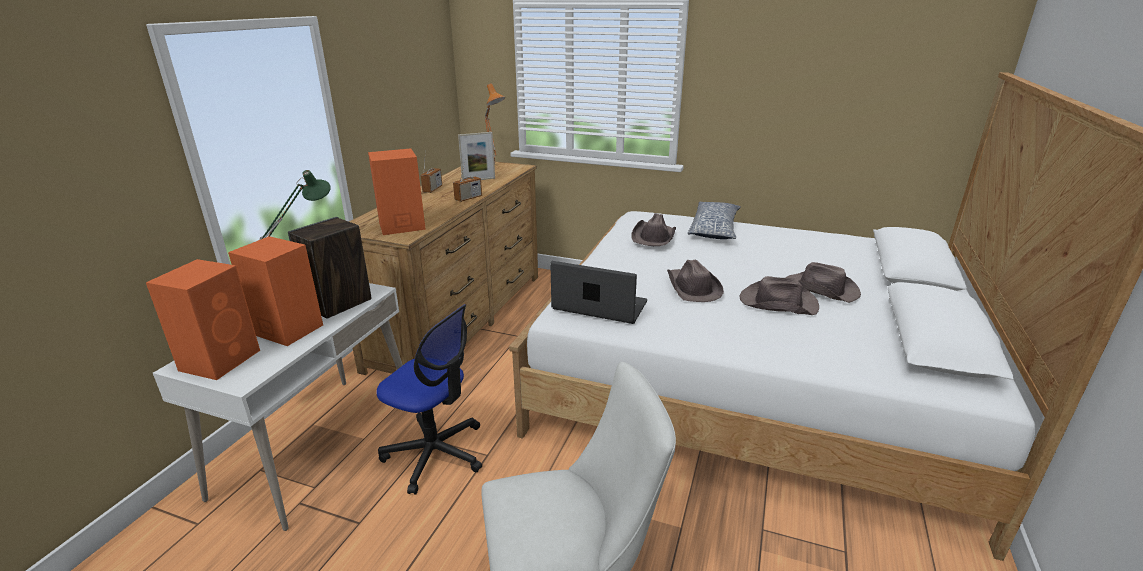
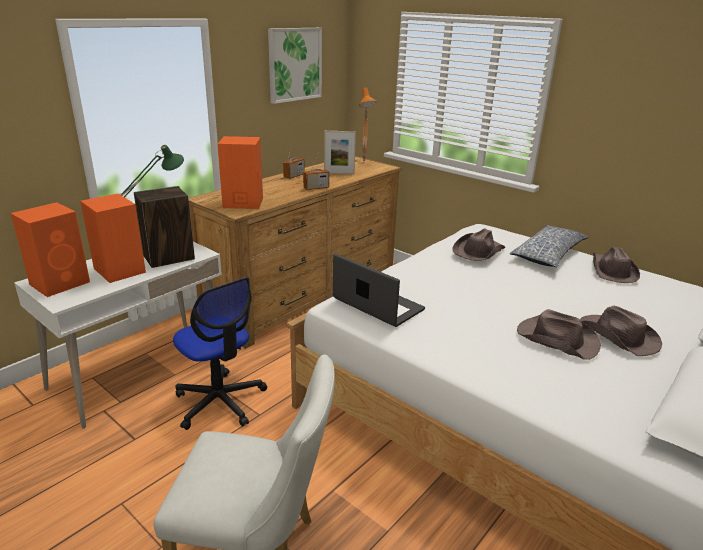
camera: 20 degrees right, 0 degrees up
(406, 64) = (294, 64): none -> picture
(692, 287) = (479, 306): brown hat -> brown hat (612, 271)

